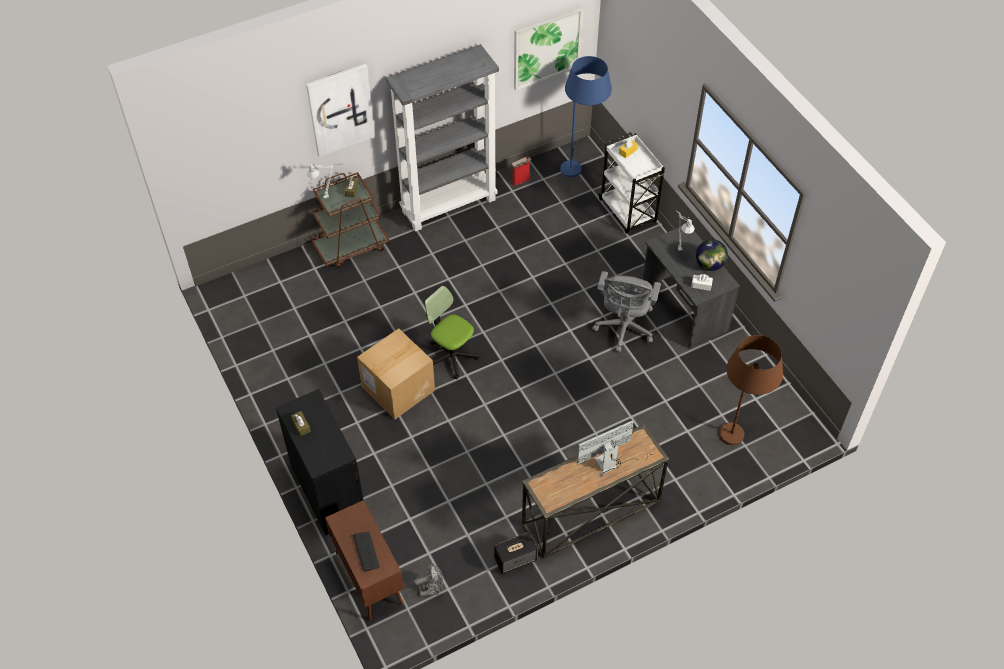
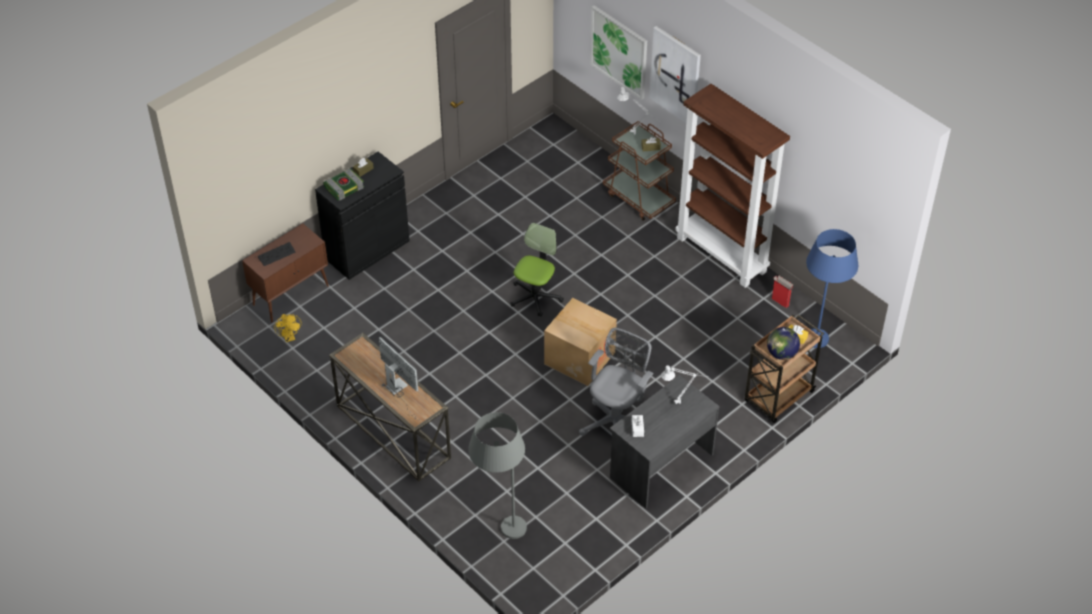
camera: 75 degrees right, 5 degrees down
(320, 448) = (344, 187): none -> book
(398, 388) = (487, 269): cardboard box -> cardboard box (579, 358)
(431, 589) = (289, 337): grey fan -> yellow fan
(449, 205) = (722, 254): grey bookcase -> brown bookcase
(515, 559) = (331, 387): speaker -> none
(547, 48) = (849, 205): picture -> picture (619, 52)
(624, 329) = (616, 420): grey office chair -> grey office chair turned 120 degrees clockwise
(628, 211) = (778, 397): white cart -> brown cart
(709, 265) = (668, 431): globe -> globe (781, 354)
(733, 446) = (499, 531): brown floor lamp -> grey floor lamp

